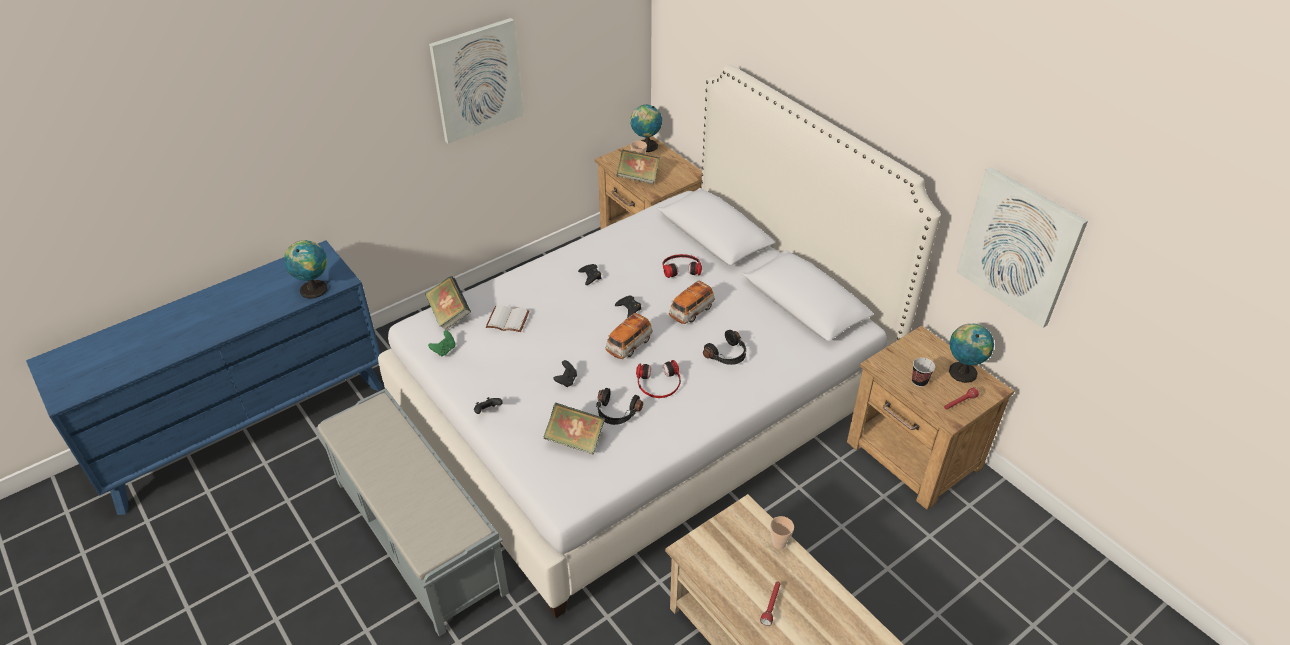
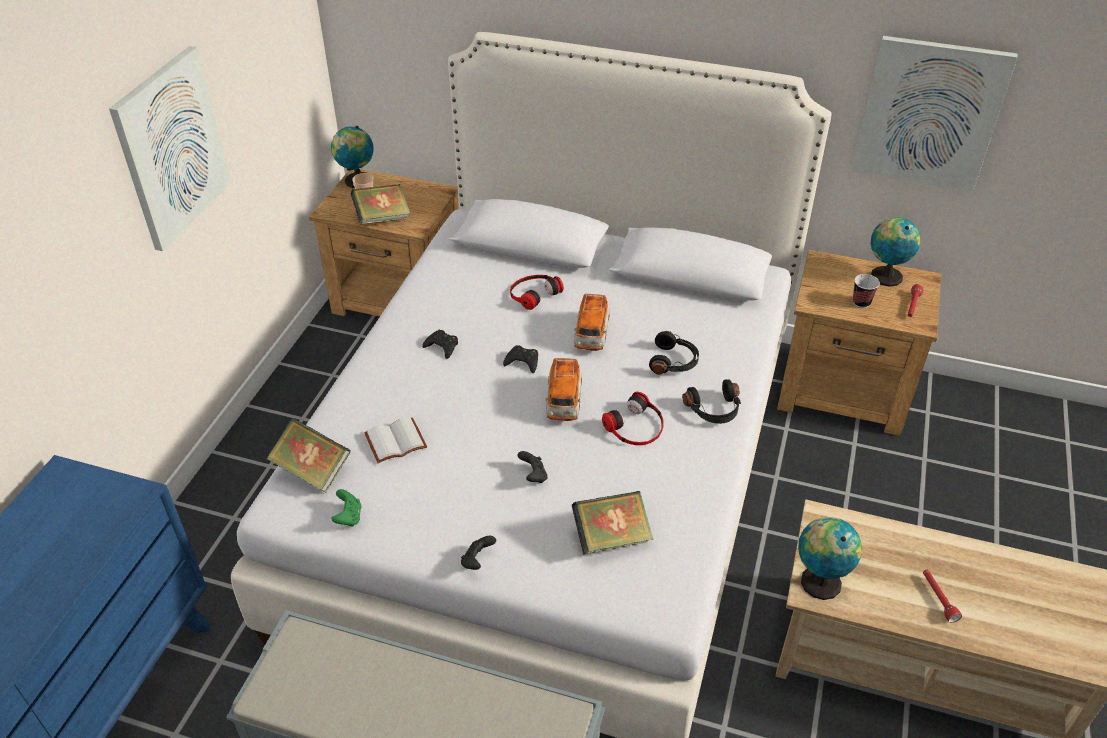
camera: 35 degrees left, 0 degrees up
(314, 288) = (101, 525): globe -> globe (818, 580)
(616, 413) = (625, 482): black headphones -> black headphones (714, 410)
(779, 543) = (882, 532): cup -> none

